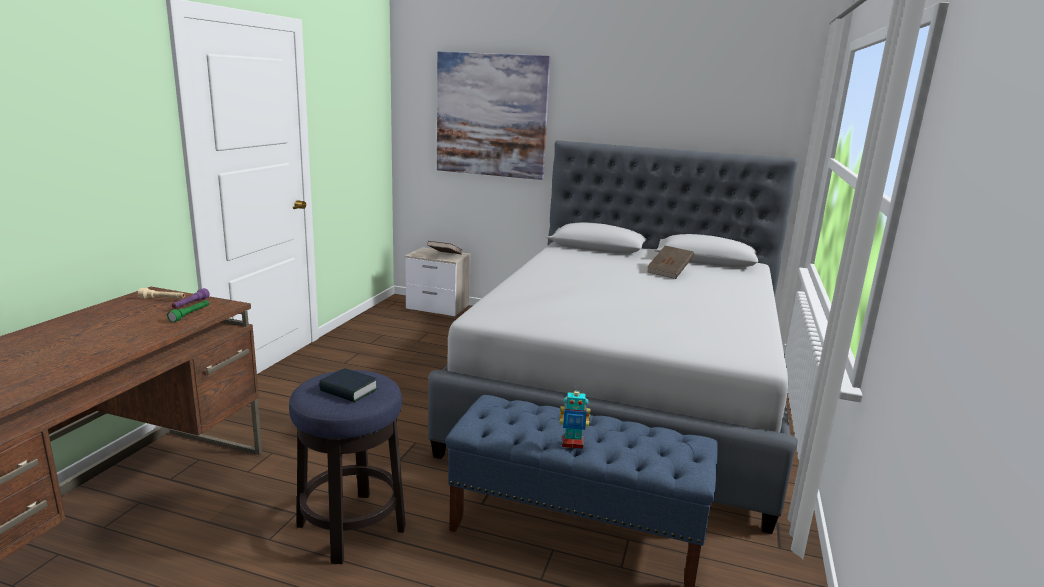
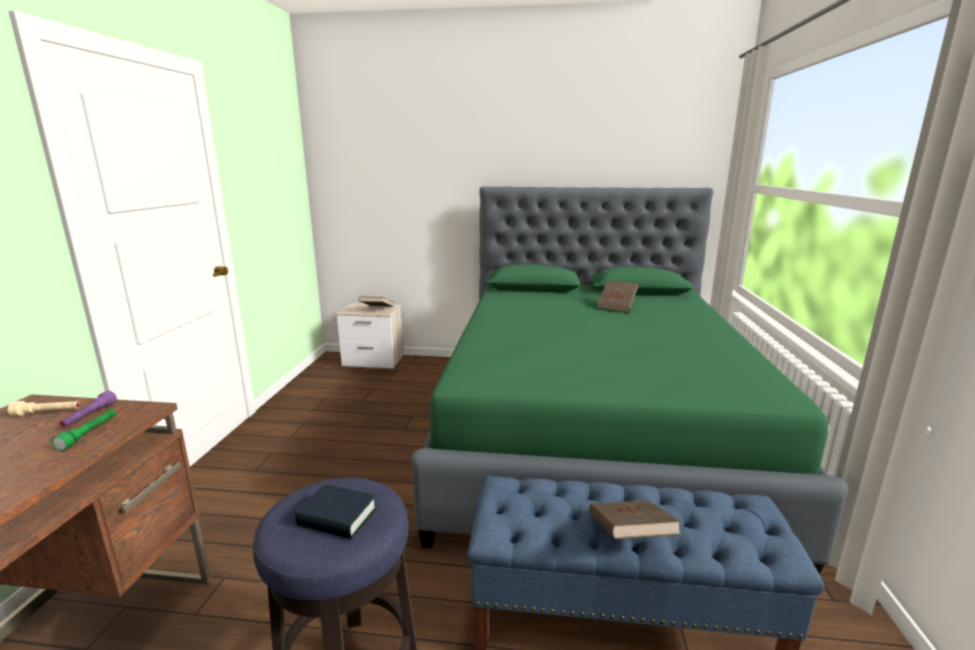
camera: 10 degrees left, 0 degrees up
(491, 115) = (411, 166): picture -> none
(572, 443) = (629, 536): toy robot -> brown book
(627, 395) = (592, 432): grey bed -> green bed

